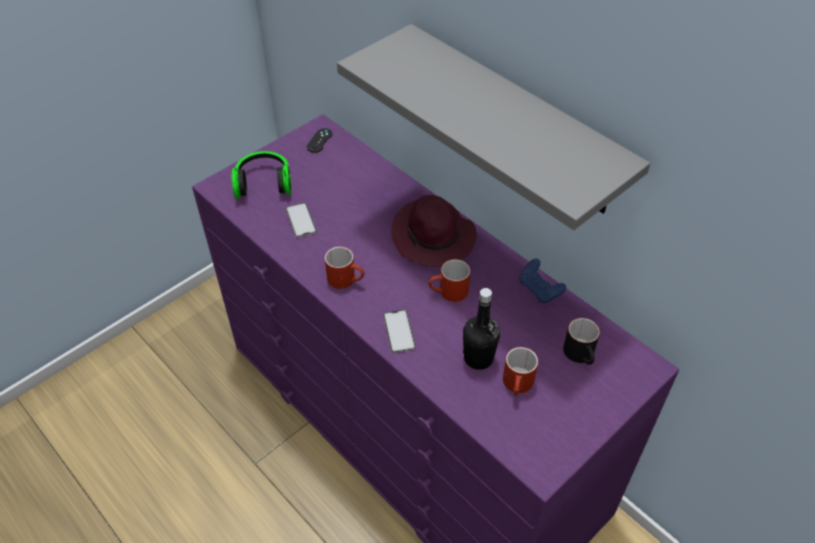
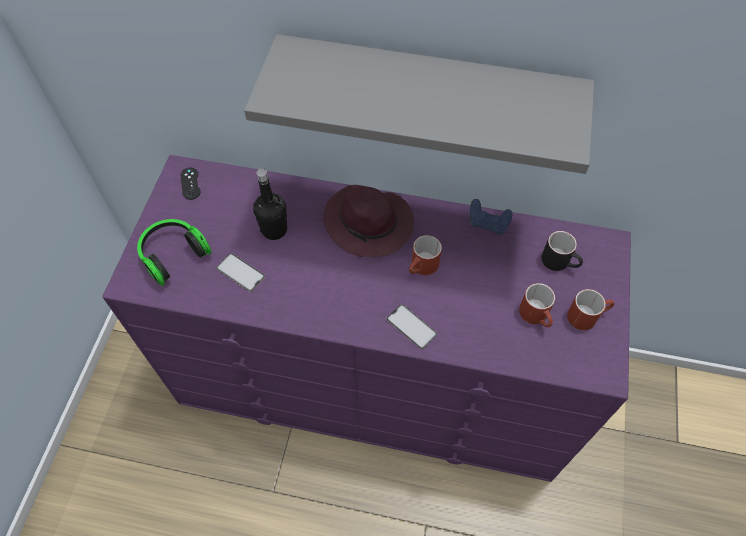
camera: 35 degrees left, 10 degrees up
(346, 279) = (329, 305): red mug -> red mug (587, 315)
(478, 358) = (490, 311): black bottle -> black bottle (274, 230)

